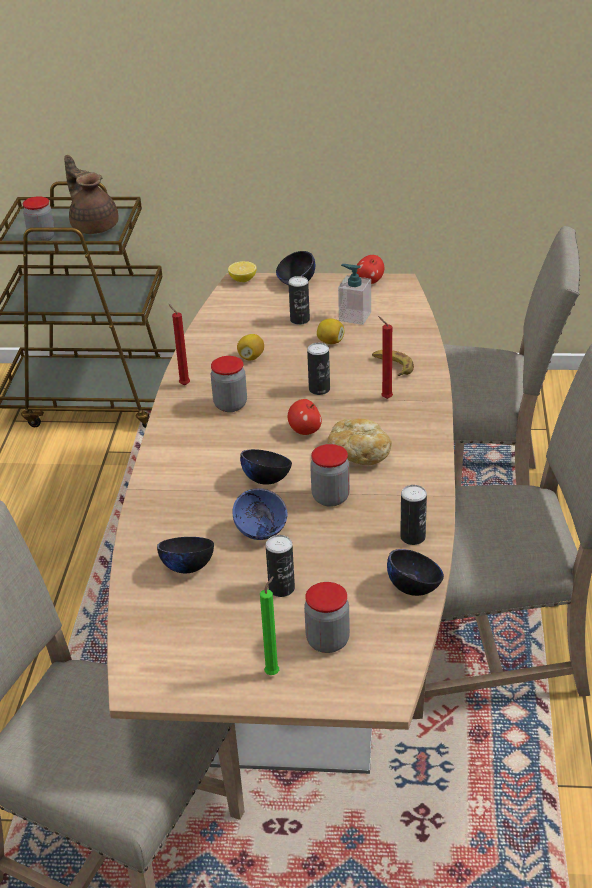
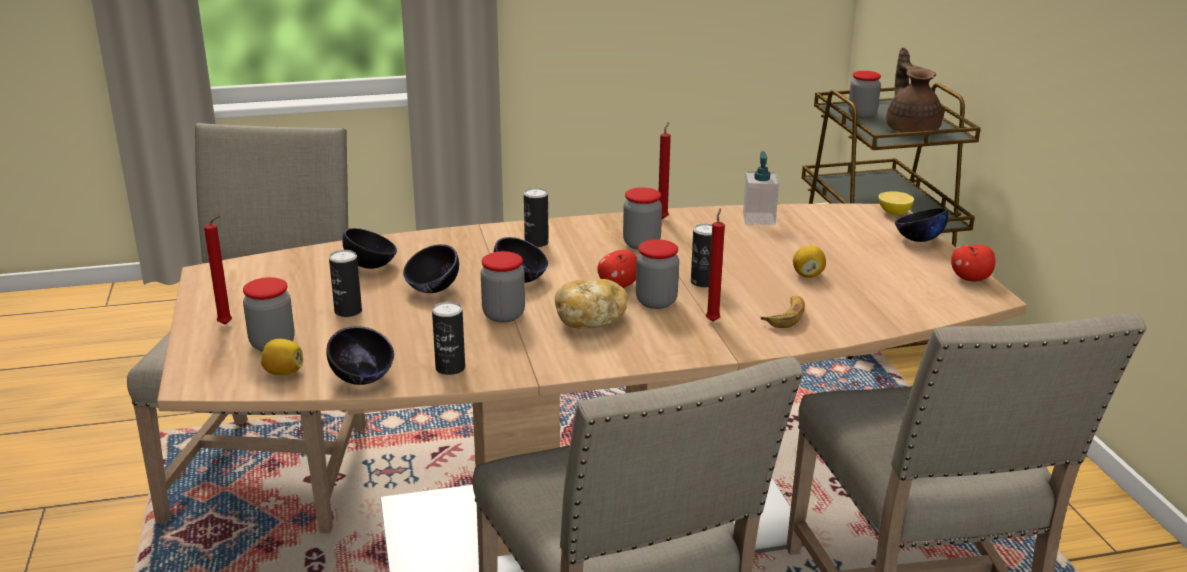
camera: 70 degrees right, 10 degrees down
(94, 226) = (911, 129): brown teapot -> brown teapot turned 45 degrees counterclockwise
(251, 357) = (739, 240): lemon -> lemon (283, 372)
(261, 532) = (432, 289): blue bowl -> black bowl
(273, 672) = (227, 325): green candle -> red candle
(300, 320) = (839, 252): can -> can (536, 243)
(342, 417) = (656, 301): none -> jar
(354, 316) = (877, 281): soap dispenser -> soap dispenser (759, 218)

